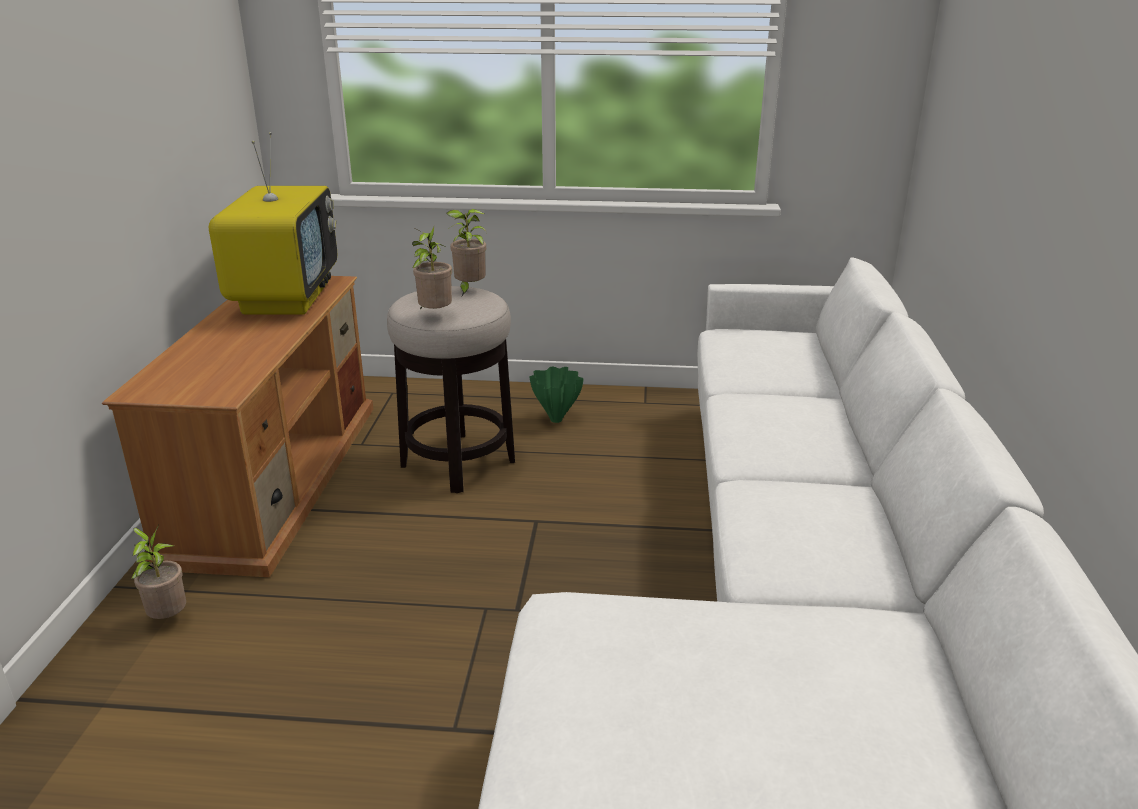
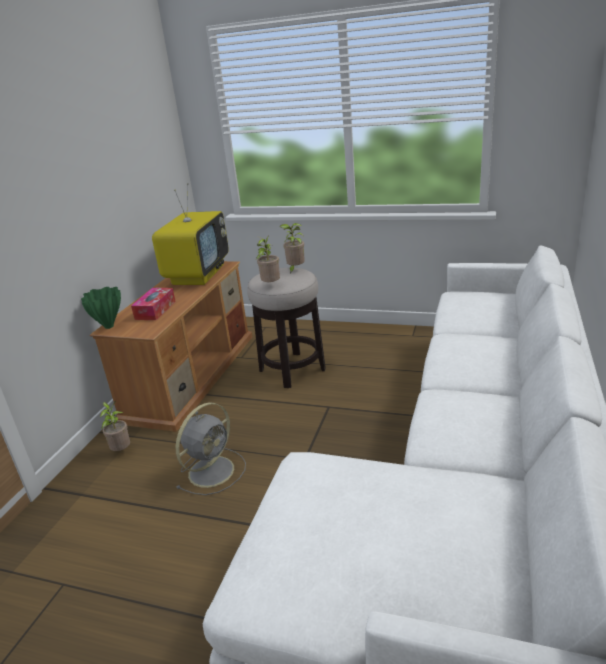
camera: 15 degrees right, 0 degrees up
(224, 357) = (155, 310): none -> tissue box
(355, 640) = (213, 470): none -> grey fan
(556, 419) = (356, 345): green vase -> green vase (109, 326)

